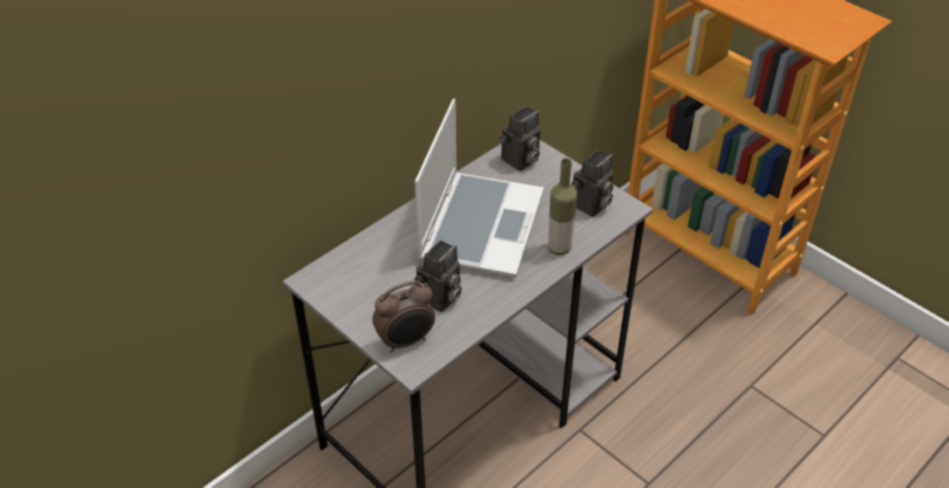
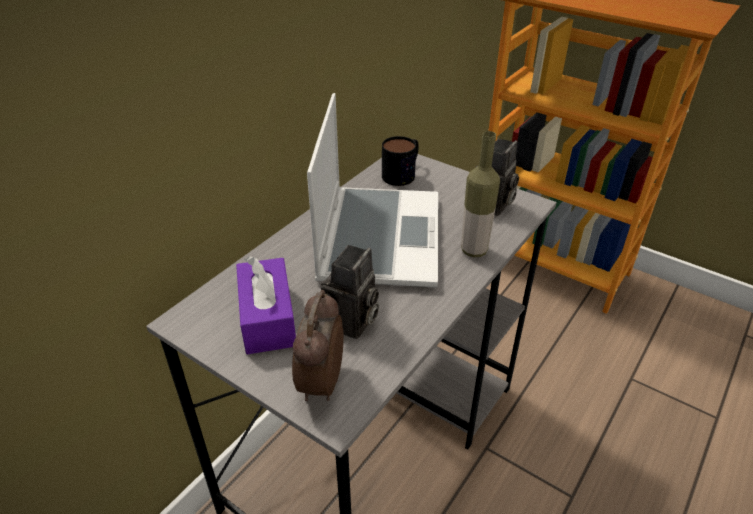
camera: 10 degrees left, 5 degrees down
(375, 286) = (268, 318): none -> purple tissue box
(406, 341) = (320, 383): alarm clock -> alarm clock turned 135 degrees clockwise
(520, 161) = (403, 173): camera -> mug

